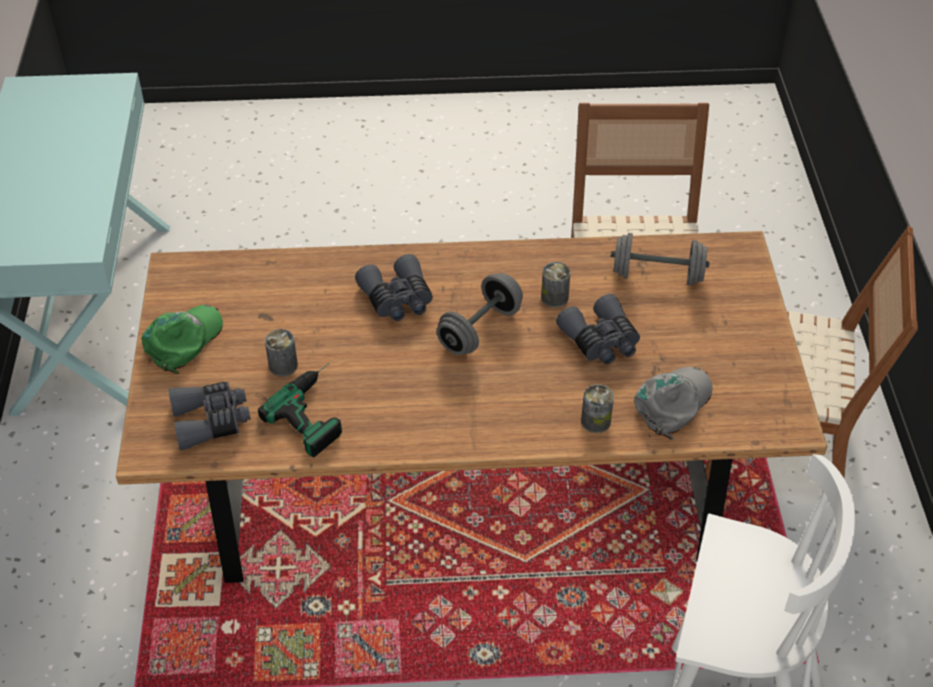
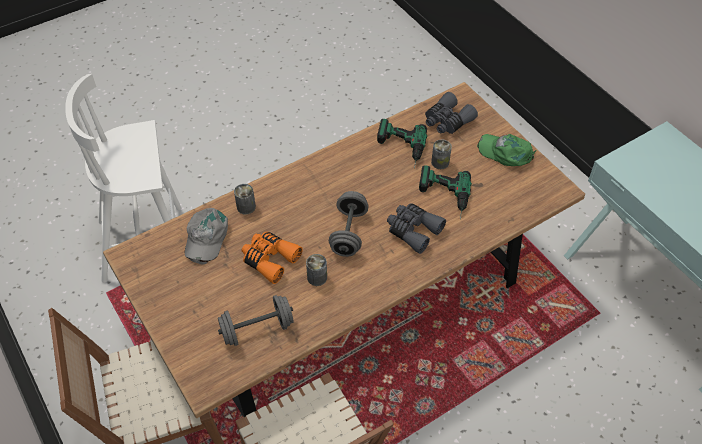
camera: 150 degrees right, 5 degrees up
(184, 340) = (506, 152): green cap -> green cap turned 120 degrees clockwise
(323, 321) = (443, 197): none -> power drill
(601, 341) = (269, 259): grey binoculars -> orange binoculars

